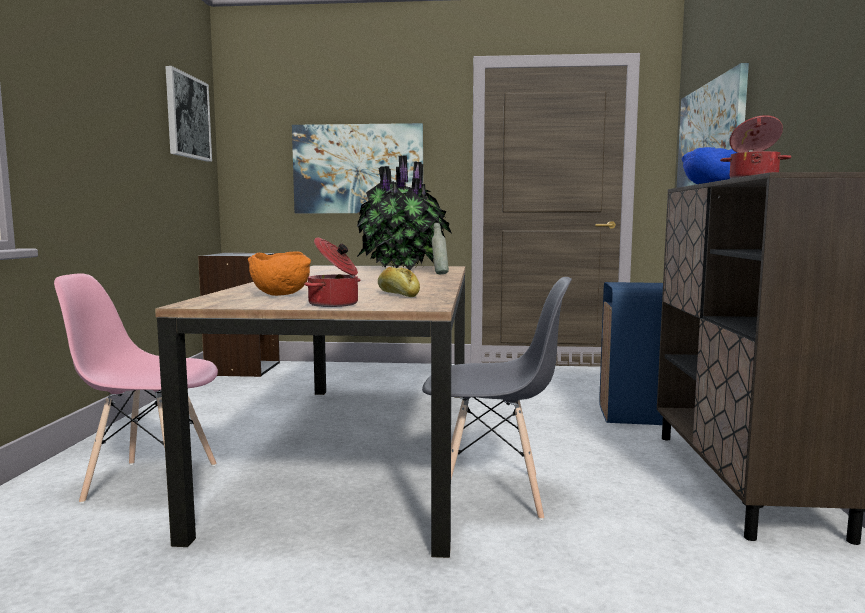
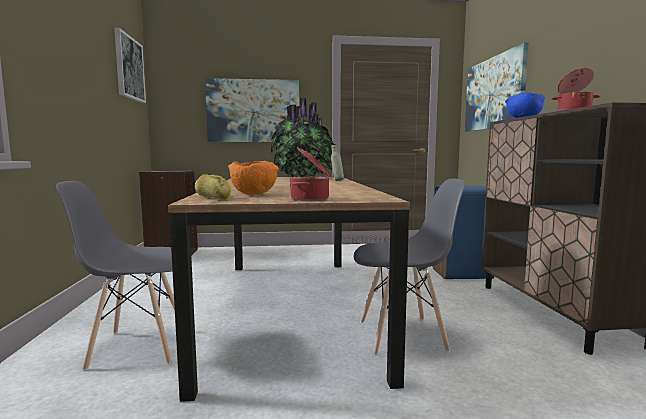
camera: 10 degrees left, 0 degrees up
(151, 482) = (138, 347): pink chair -> grey chair
(398, 294) = (341, 192): bread -> bread (212, 197)

